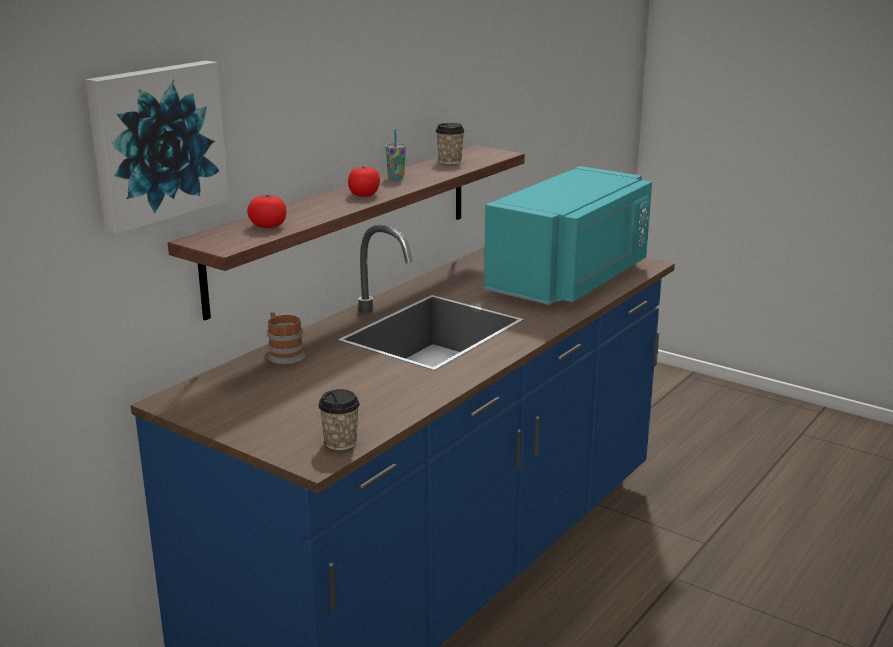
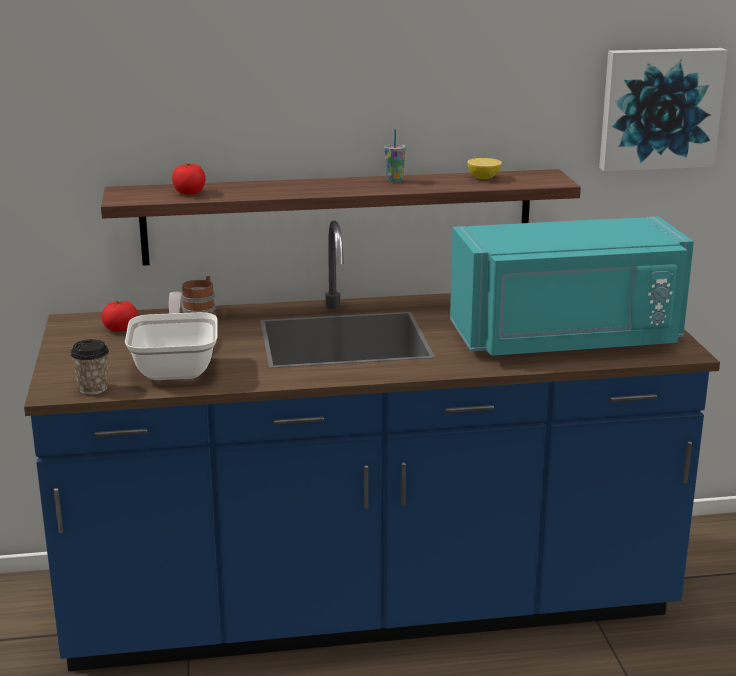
camera: 45 degrees right, 0 degrees up
(156, 143) = (97, 99): picture -> picture (659, 108)
(363, 398) = (176, 366): none -> frying pan
(364, 195) = (325, 187): tomato -> tomato (121, 329)
(450, 161) = (483, 178): cup -> lemon

